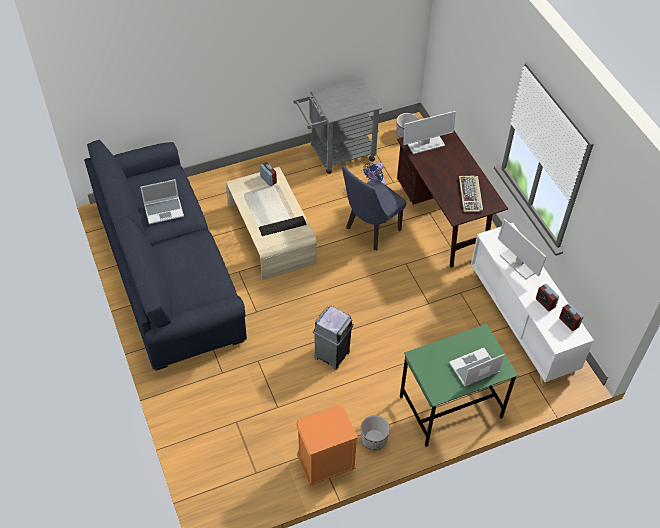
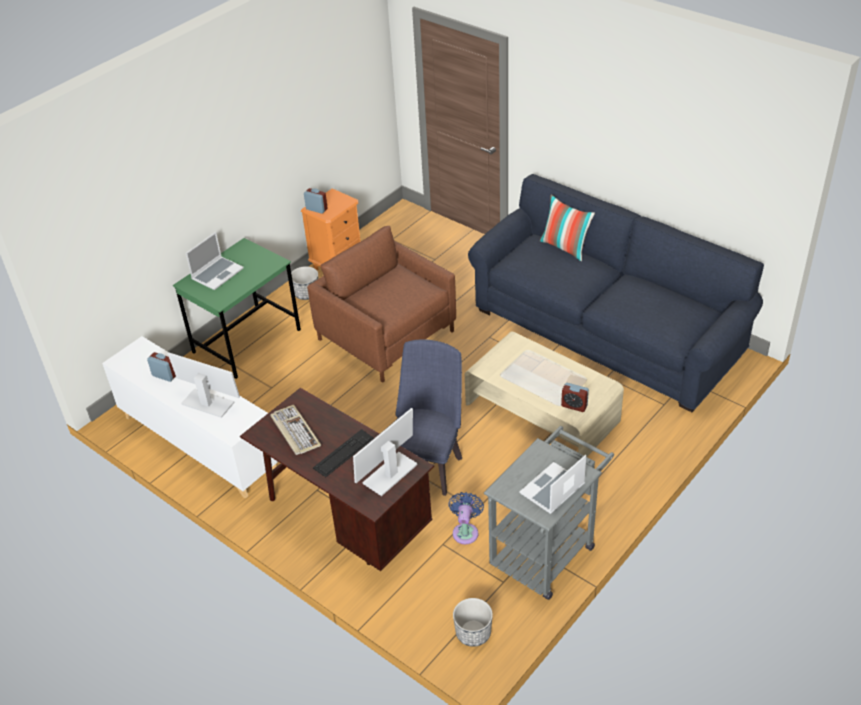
camera: 155 degrees right, 10 degrees down
(164, 210) = (636, 297): laptop -> laptop (552, 490)
(166, 281) = (565, 247): none -> pillow
(282, 226) = (512, 365): keyboard -> keyboard (344, 453)
(332, 354) = (386, 335): grey trash can -> brown armchair
(569, 322) = (133, 367): alarm clock -> alarm clock (316, 209)

